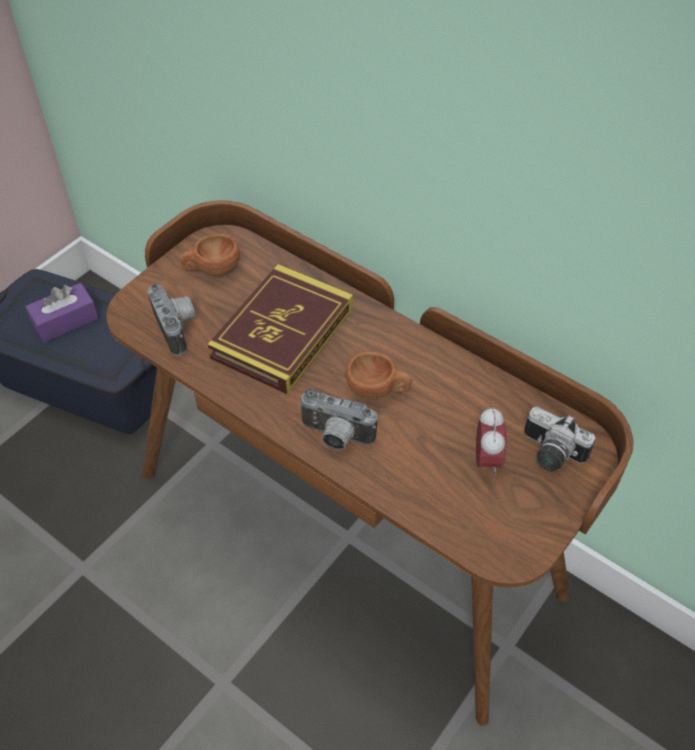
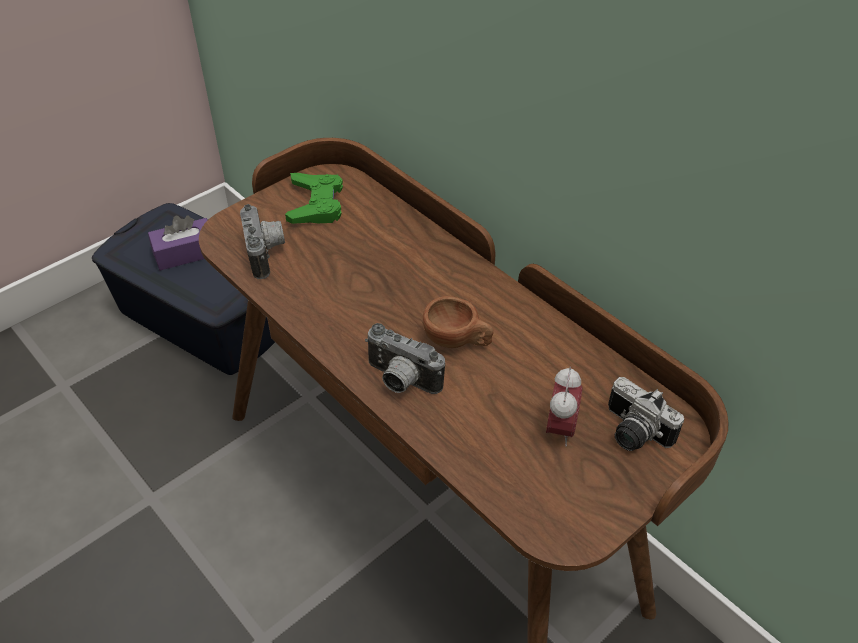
camera: 10 degrees right, 5 degrees down
(212, 270) = (316, 204): brown cup -> green game controller
(283, 333) = (371, 272): book -> none

